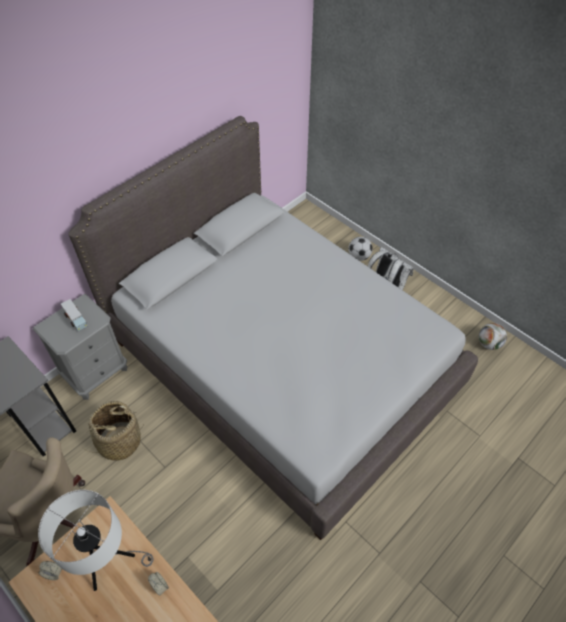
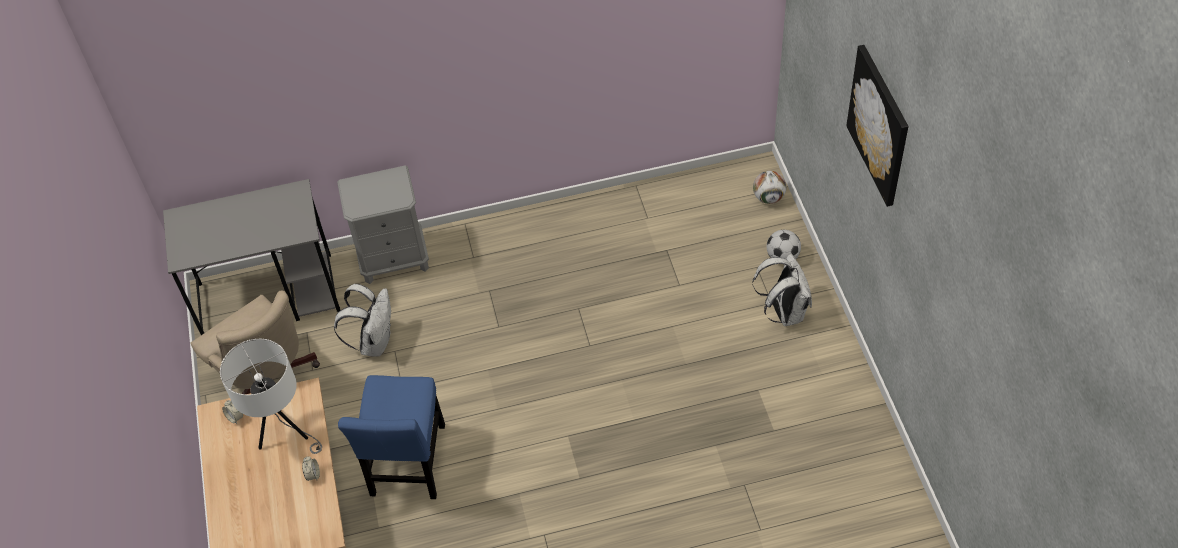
camera: 35 degrees right, 0 degrees up
(76, 320) = (381, 190): toy truck -> none
(119, 441) = (374, 342): basket -> white backpack
(208, 524) = (408, 465): none -> blue chair
(282, 364) = (594, 343): grey bed -> none
(470, 107) = (879, 125): none -> picture
(489, 343) = (861, 437): football -> football (768, 197)

